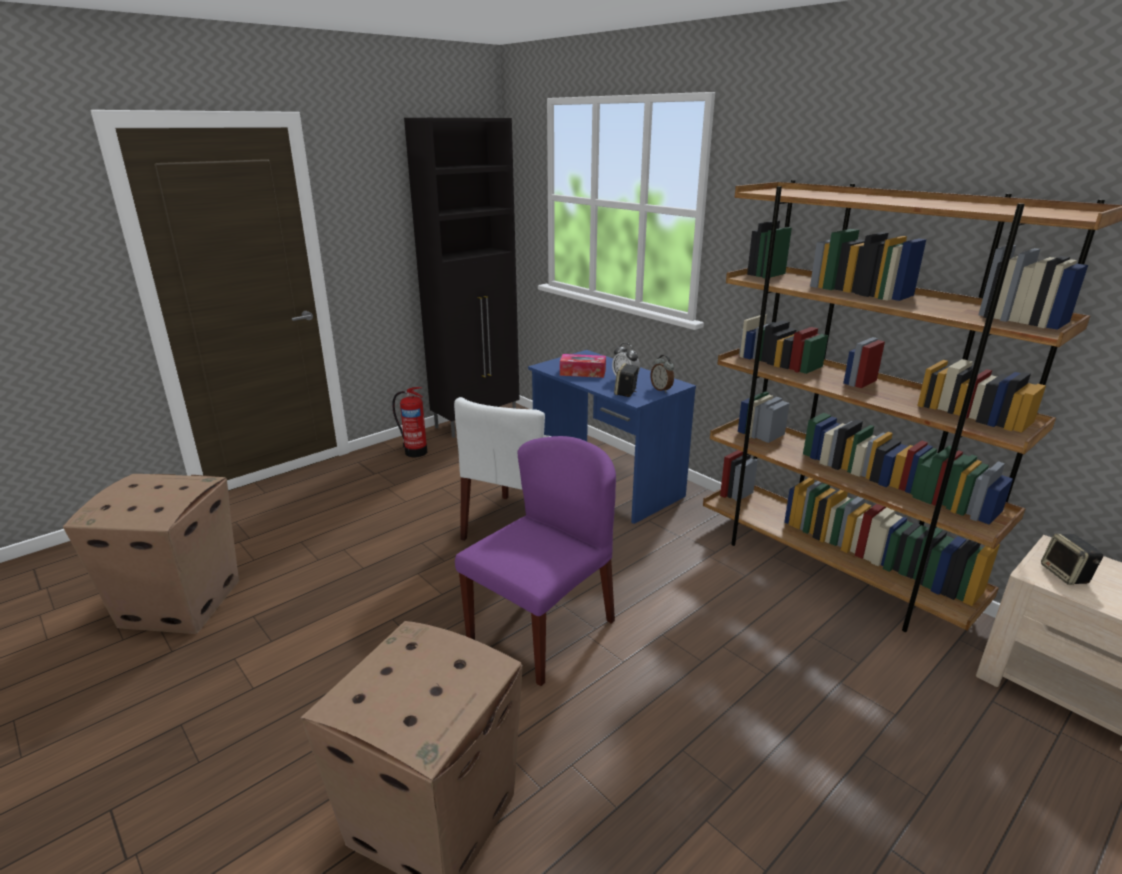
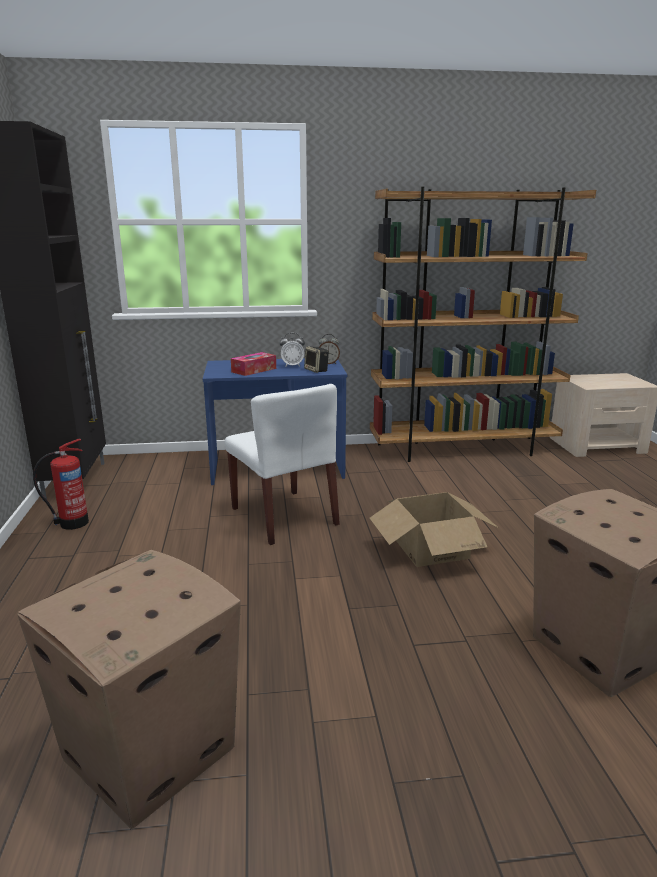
camera: 55 degrees left, 5 degrees down
(542, 629) = (431, 548): purple chair -> cardboard box
(1066, 575) = (593, 383): speaker -> none

